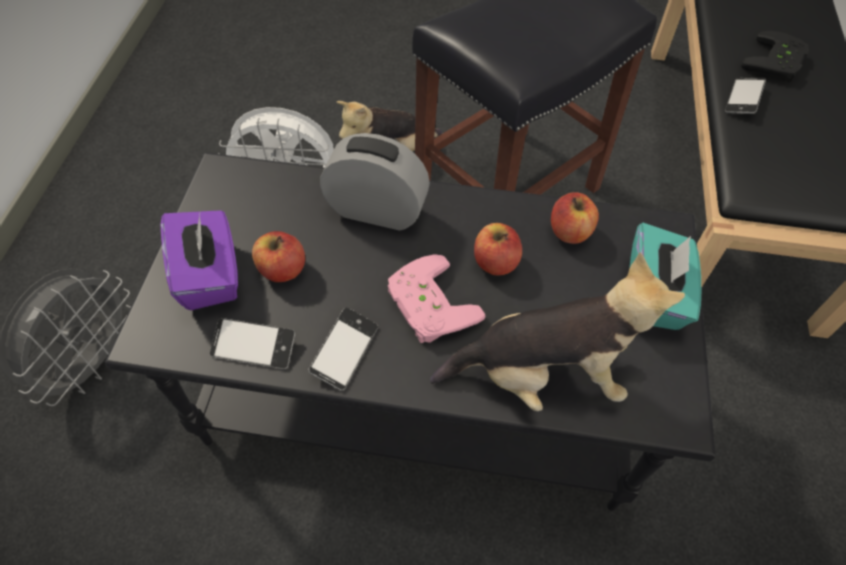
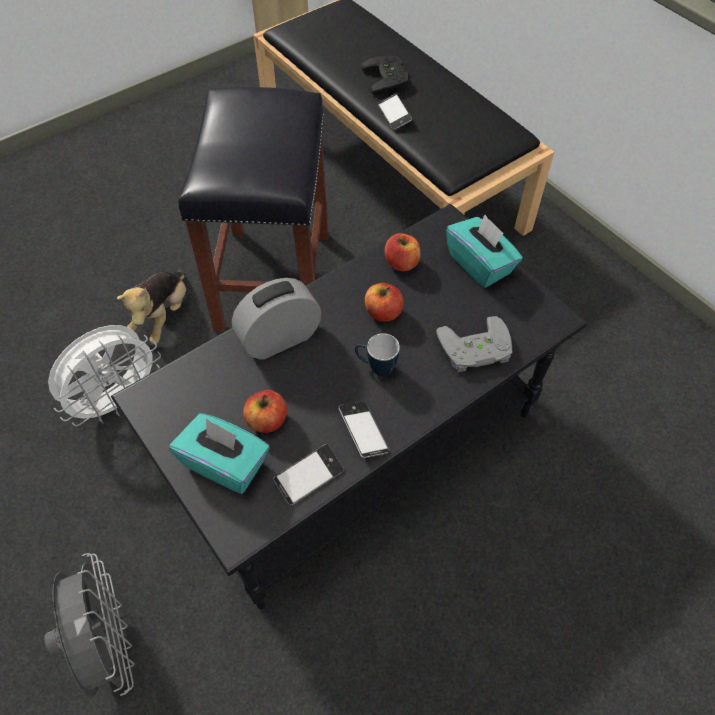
camera: 45 degrees left, 0 degrees up
(210, 275) = (226, 463): purple tissue box -> turquoise tissue box
(426, 305) = (376, 367): pink game controller -> mug
(543, 375) = (475, 351): plush toy -> grey game controller

